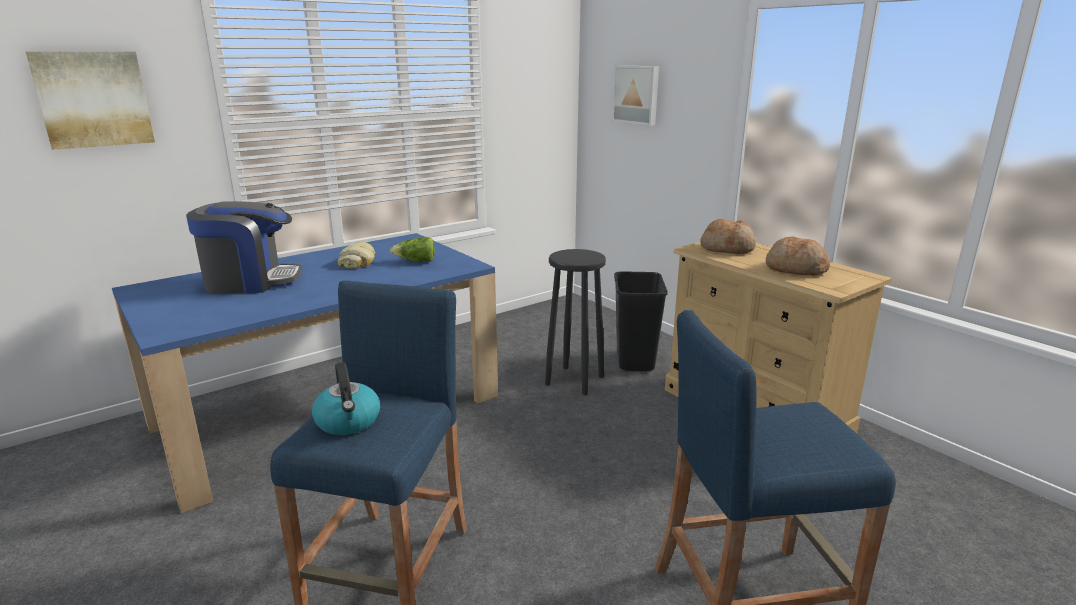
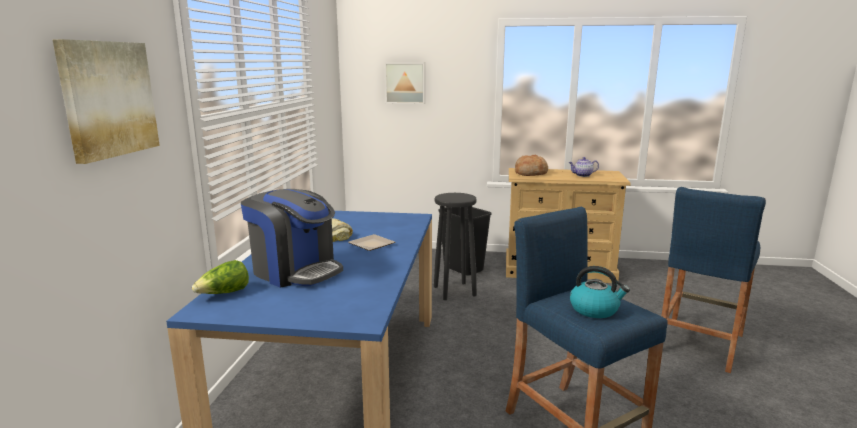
camera: 45 degrees left, 5 degrees down
(251, 281) = (295, 271): coffee machine -> coffee machine turned 90 degrees clockwise
(355, 280) = (373, 245): none -> plate
(416, 261) = (373, 224): lettuce -> lettuce (224, 293)
(795, 269) = (582, 175): bread -> teapot

